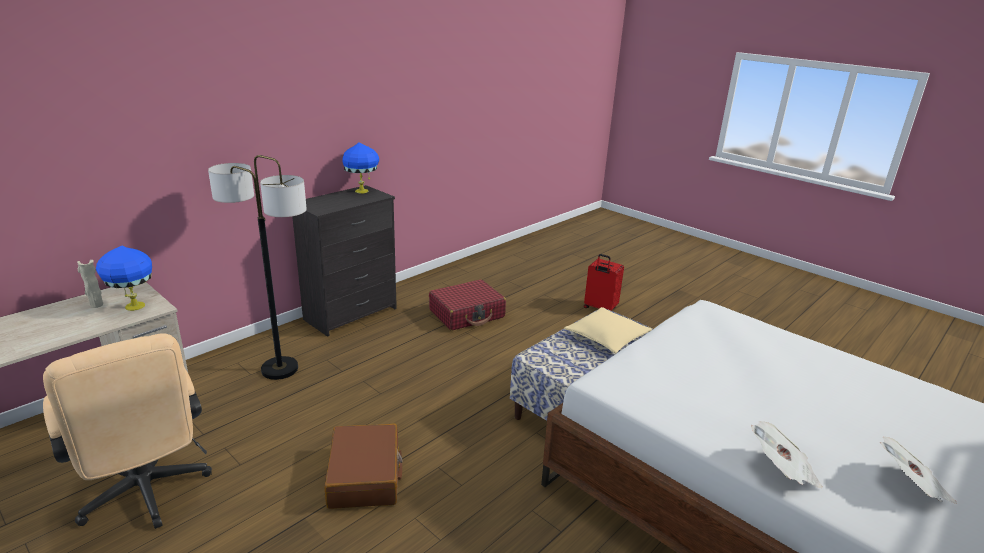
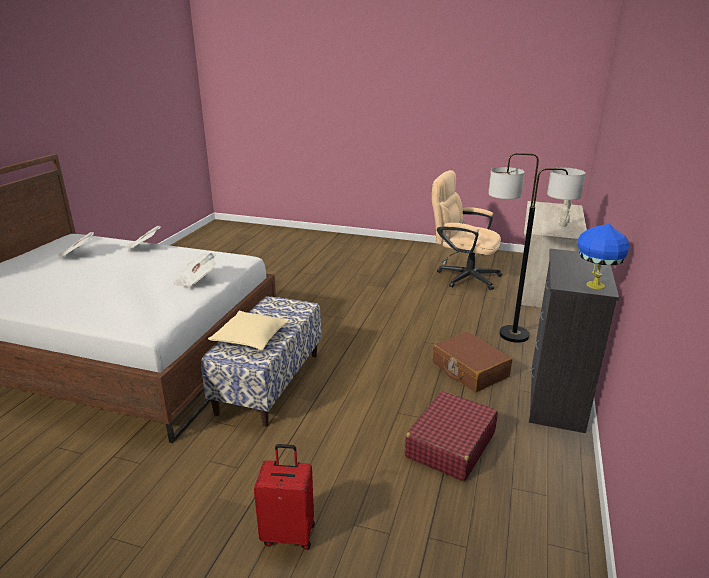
camera: 155 degrees right, 0 degrees up
(133, 306) = (545, 229): blue table lamp -> none
(365, 476) = (377, 305): brown suitcase -> brown suitcase (469, 370)
(669, 355) = (196, 280): none -> newspaper

